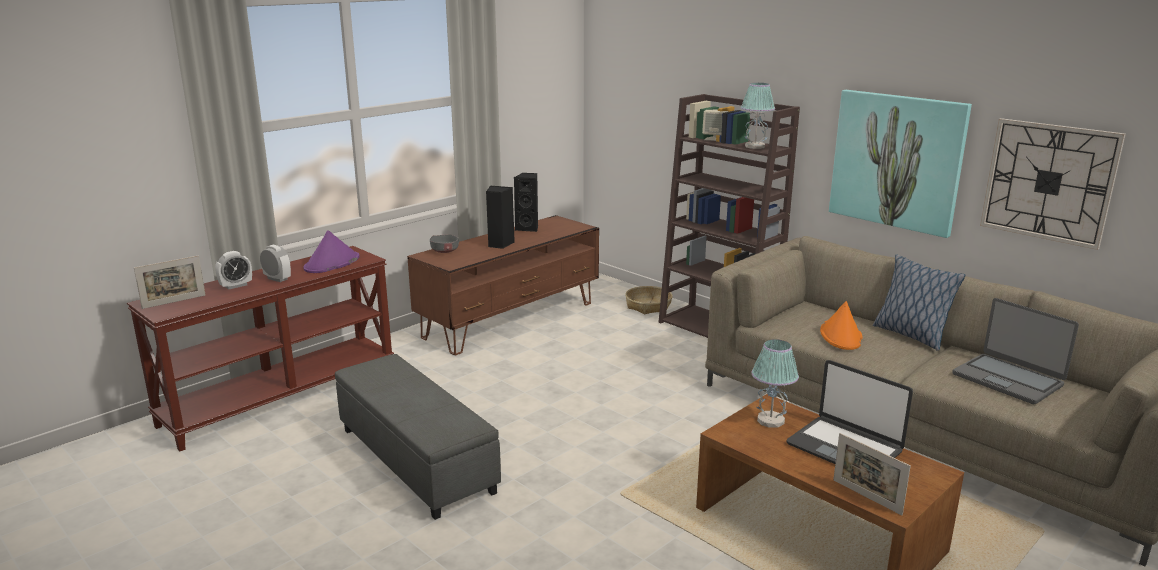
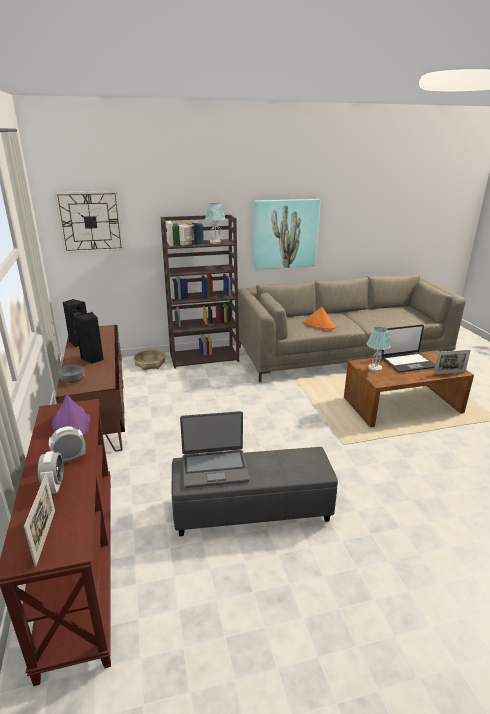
camera: 60 degrees left, 5 degrees up
(910, 335) = (329, 314): pillow -> none
(1008, 379) = (384, 314): laptop -> laptop (214, 468)
(1049, 182) = (352, 229): wall clock -> wall clock (90, 222)

